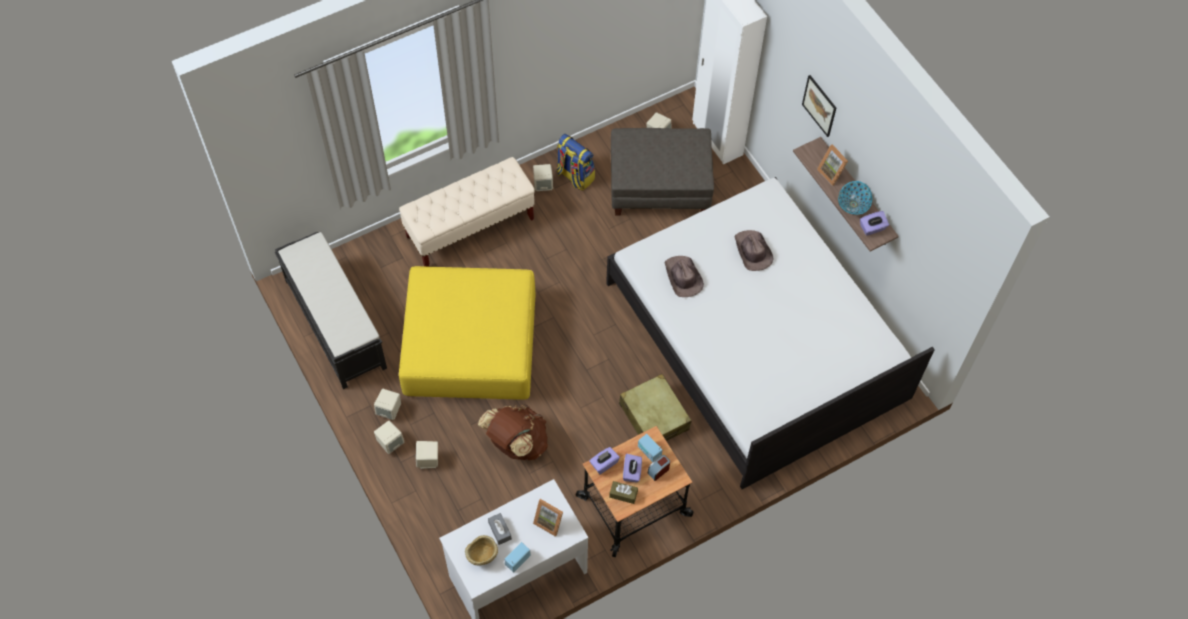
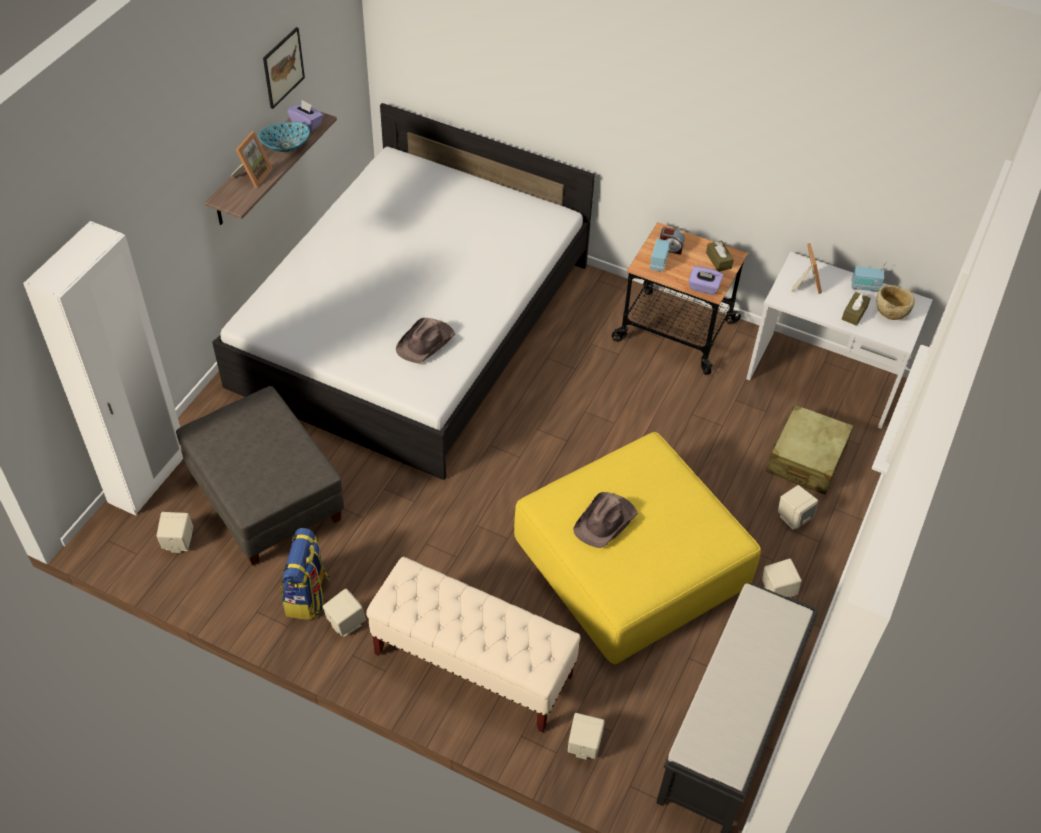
camera: 125 degrees left, 10 degrees down
(390, 443) = (810, 564): beige speaker -> beige speaker (583, 746)
(499, 531) = (854, 313): grey tissue box -> brown tissue box
(516, 443) = (702, 453): brown backpack -> none
(632, 472) = (691, 265): purple tissue box -> none
(654, 417) = (570, 361): beige suitcase -> beige suitcase (806, 459)
(752, 251) = (345, 302): brown hat -> brown hat (605, 521)
(819, 105) = (186, 172): picture -> picture (283, 67)

